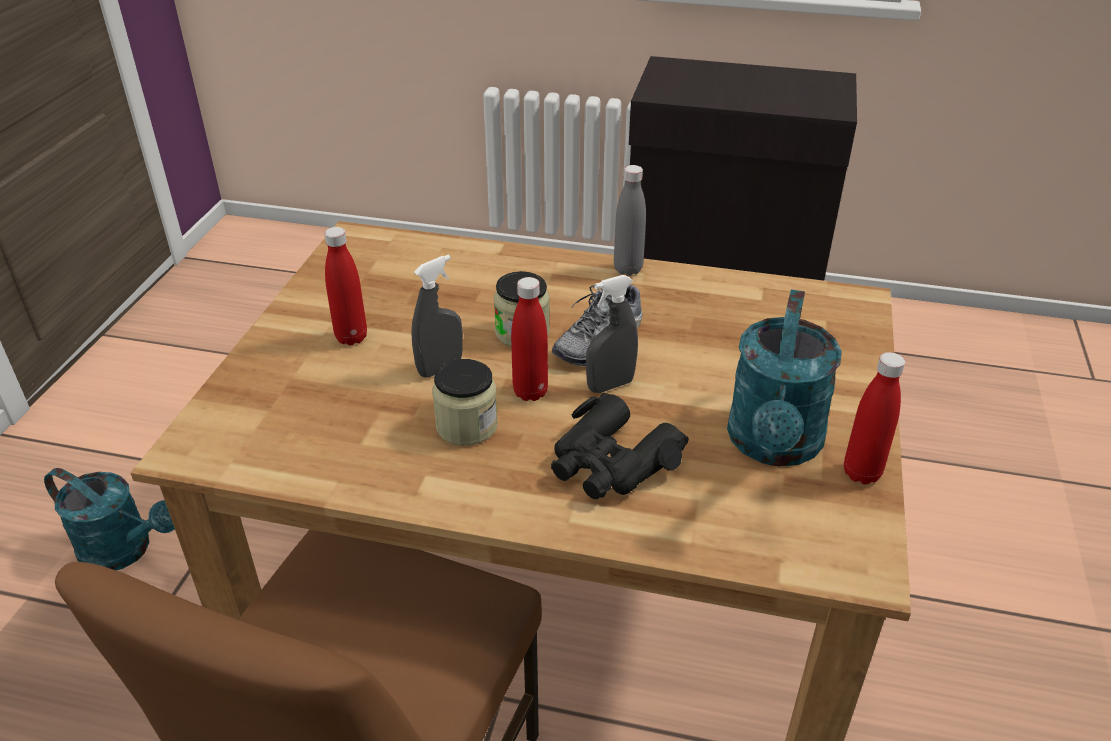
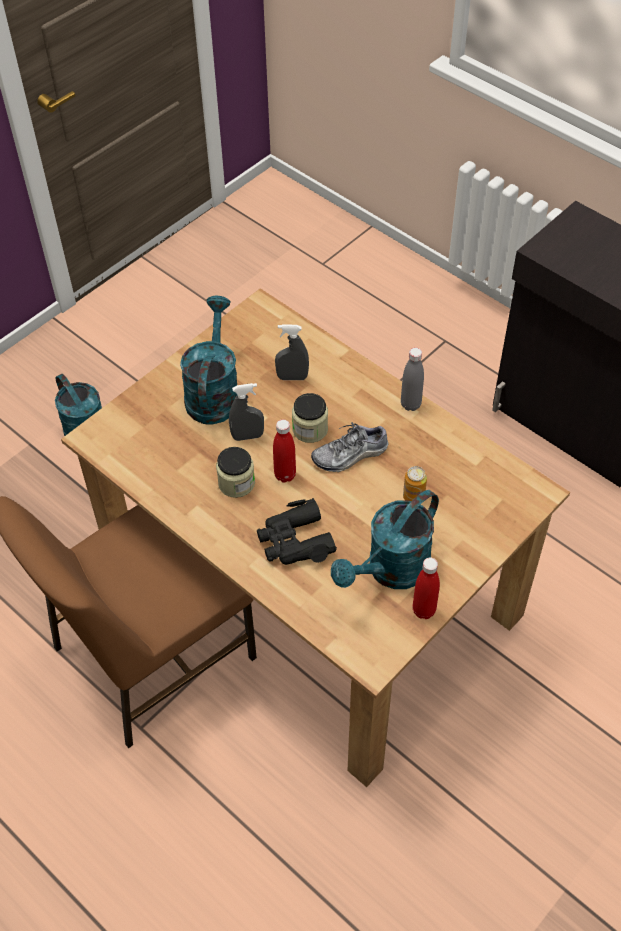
camera: 30 degrees right, 15 degrees up
(351, 337) = (213, 392): red bottle -> turquoise watering can
(610, 385) = (332, 490): grey spray bottle -> grey spray bottle (292, 377)
(721, 355) = (413, 497): none -> can

